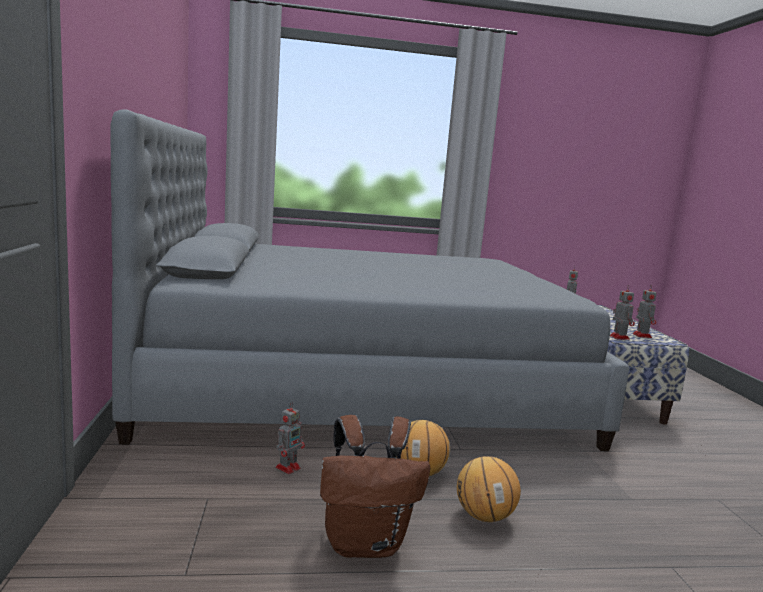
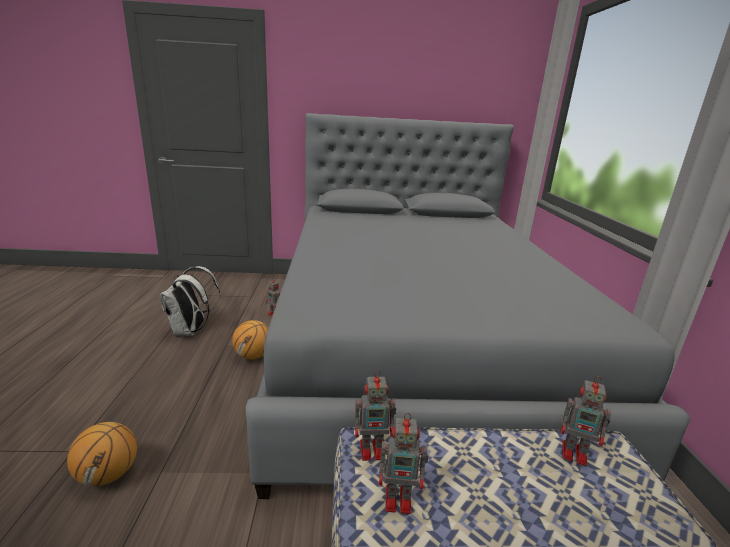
camera: 95 degrees right, 10 degrees up
(366, 543) = (191, 331): brown backpack -> white backpack
(484, 516) = (190, 373): basketball -> basketball (109, 474)

